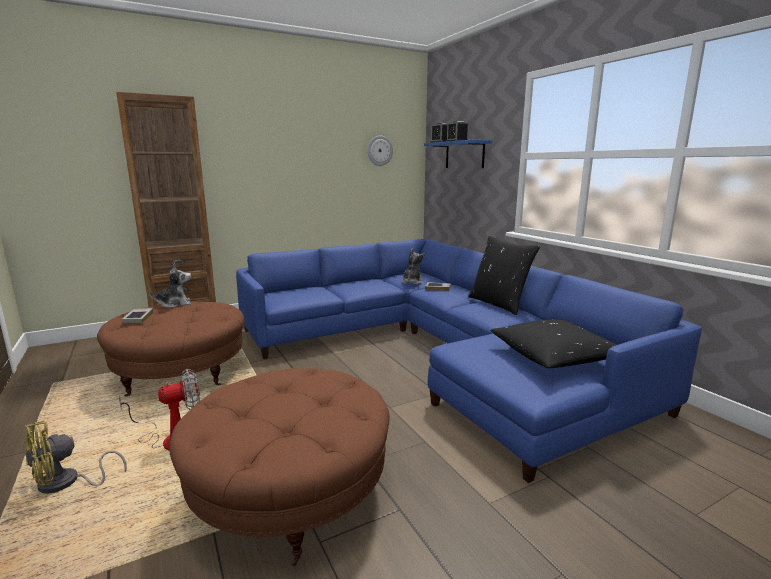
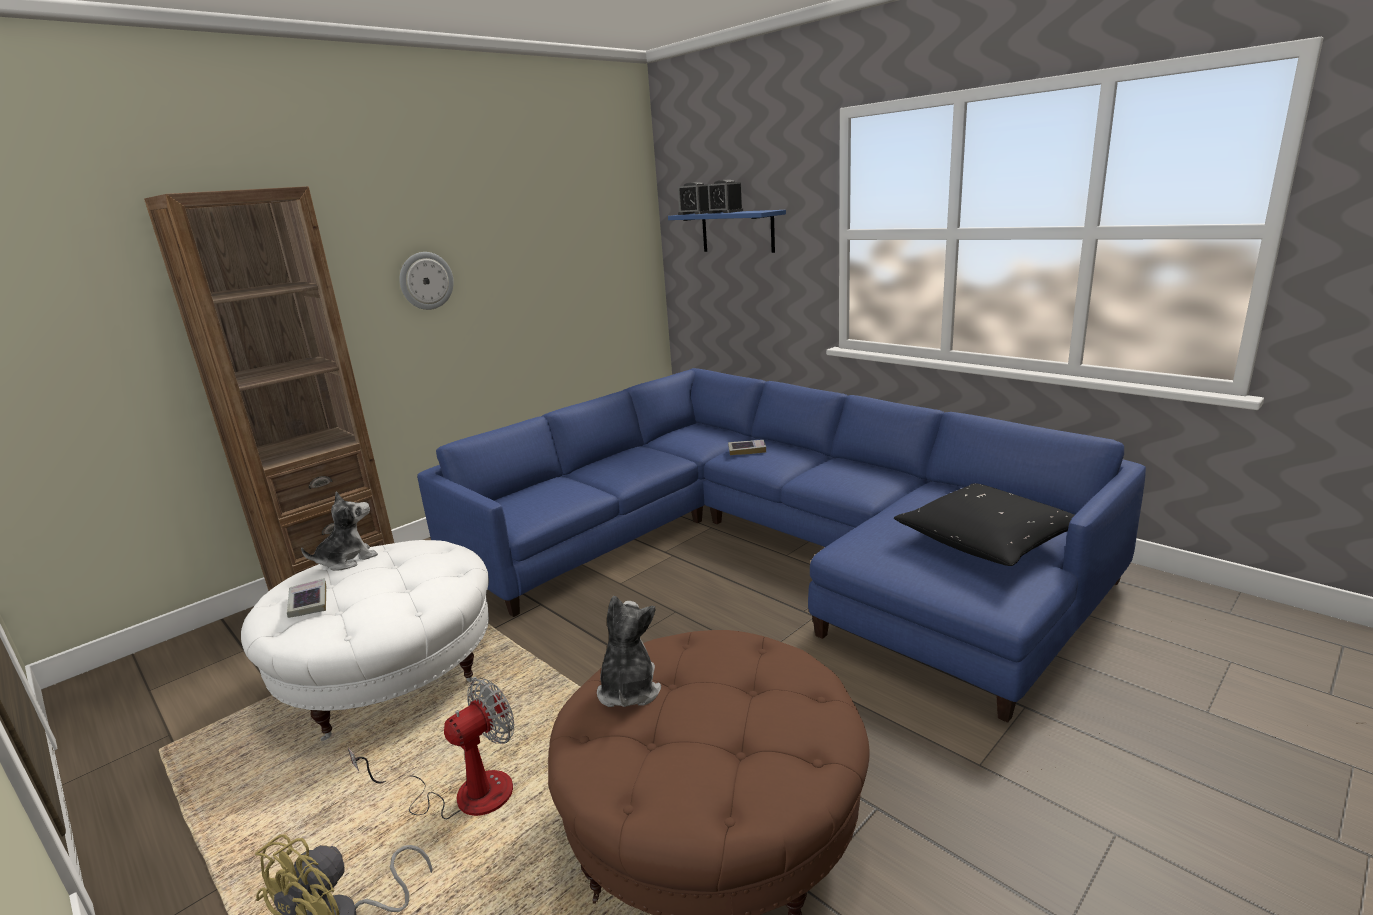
camera: 15 degrees left, 5 degrees up
(181, 373) = (390, 674): brown ottoman -> white ottoman
(379, 150) = (595, 233): wall clock -> wall clock (426, 280)
(412, 282) = (699, 444): plush toy -> plush toy (628, 689)
(499, 304) = (851, 463): black pillow -> none

